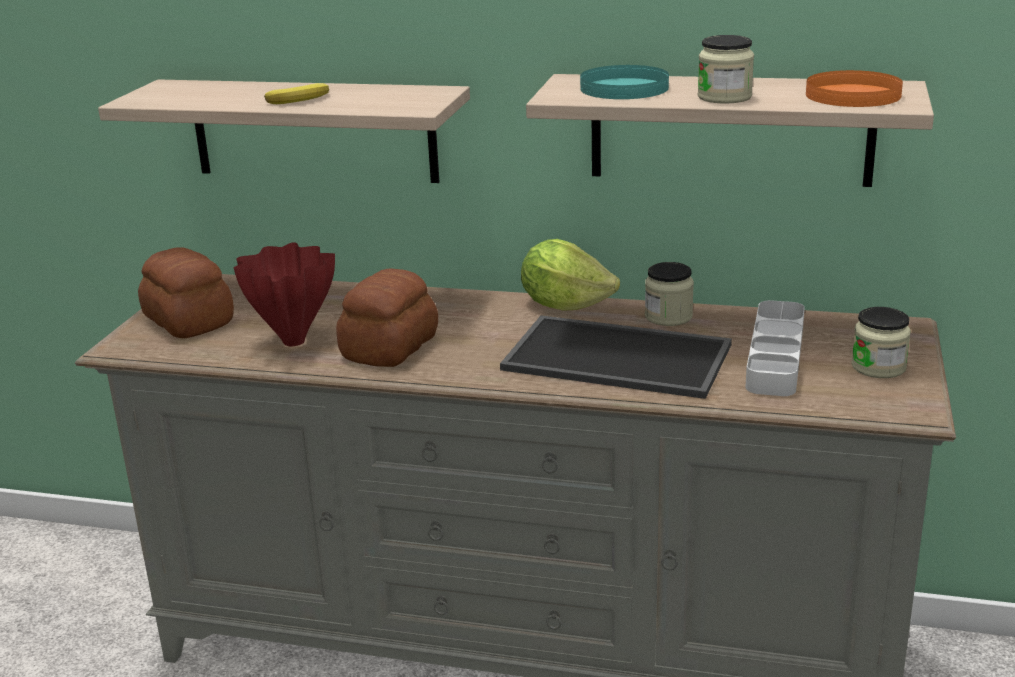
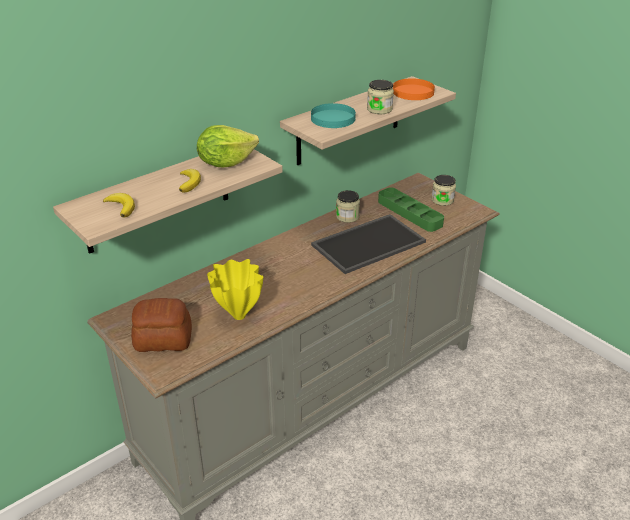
camera: 55 degrees left, 10 degrees up
(192, 96) = (121, 207): none -> banana
(294, 340) = (238, 315): red vase -> yellow vase
(391, 347) = (284, 291): bread -> none
(565, 304) = (302, 232): lettuce -> lettuce (226, 163)
(775, 355) = (409, 213): grey tray -> green tray

